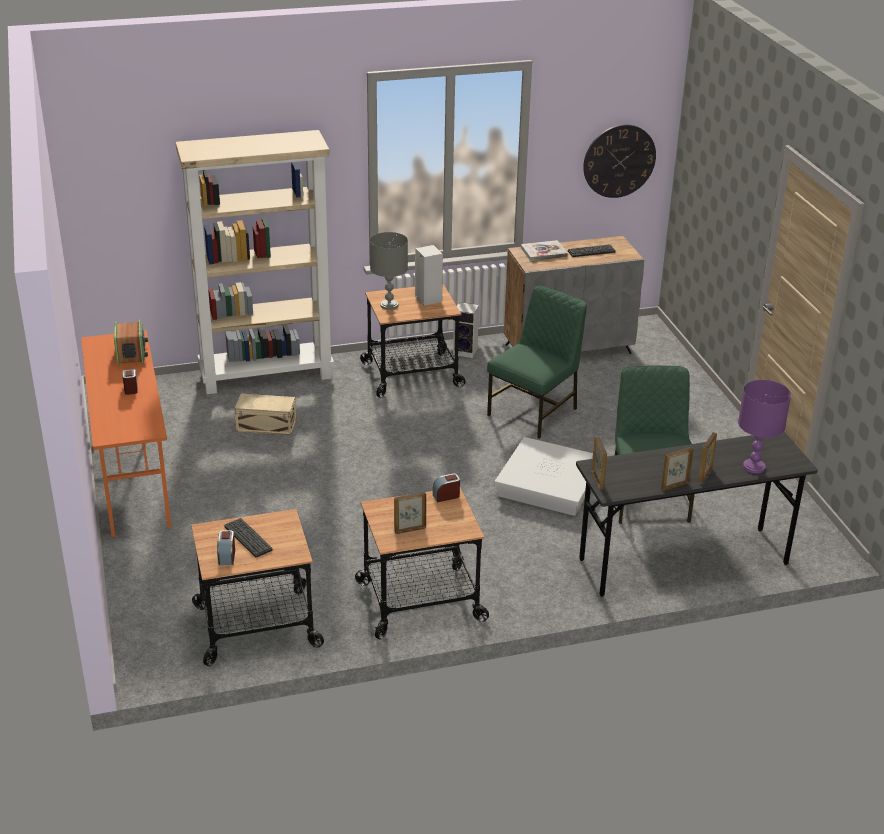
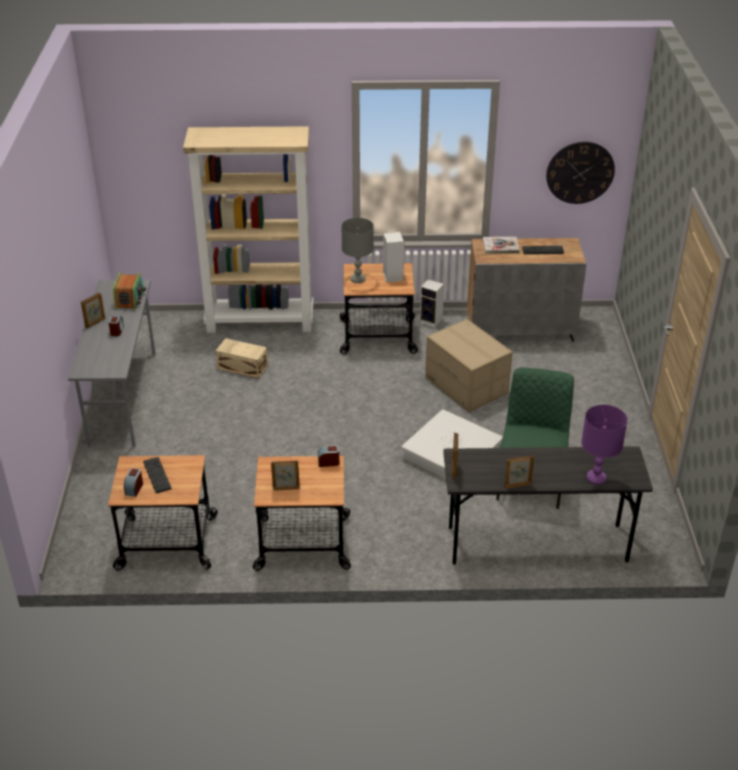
camera: 15 degrees right, 5 degrees up
(132, 477) = (123, 398): orange desk -> grey desk
(534, 412) = (467, 385): green chair -> cardboard box
(705, 474) = (549, 478): picture frame -> picture frame (95, 323)

